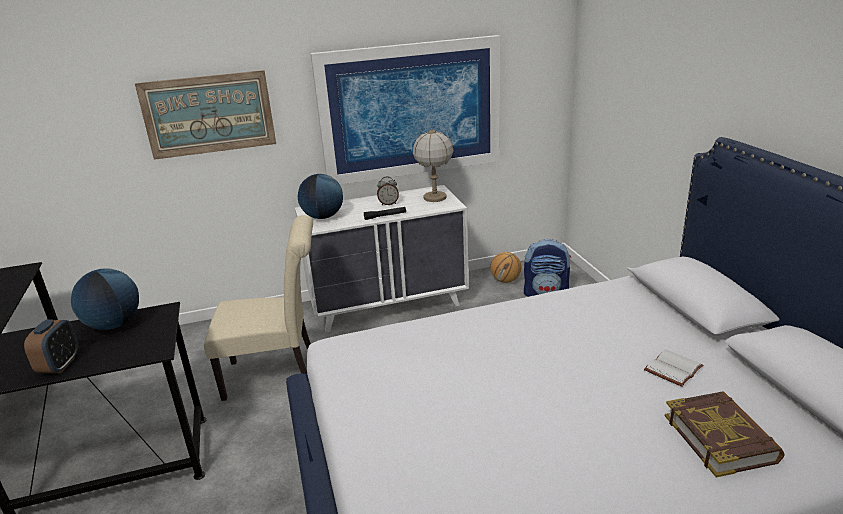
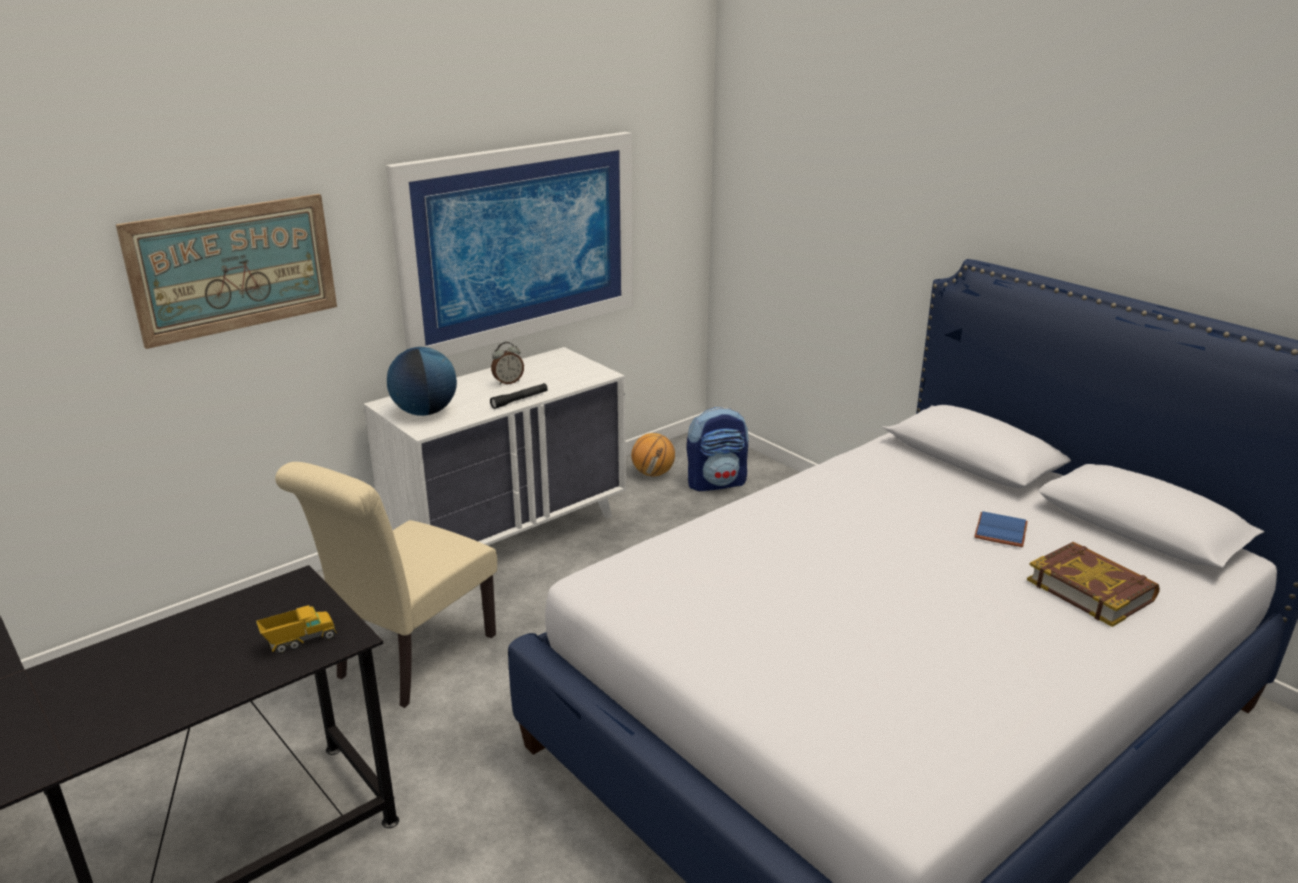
camera: 25 degrees left, 0 degrees up
(60, 365) = (202, 689): alarm clock -> none
(114, 324) = (232, 616): globe -> none
(131, 348) = (299, 642): none -> toy truck
(277, 375) = (409, 660): beige chair -> beige chair turned 150 degrees clockwise
(435, 197) = (568, 366): table lamp -> none
(674, 370) = (1002, 532): white book -> blue book

